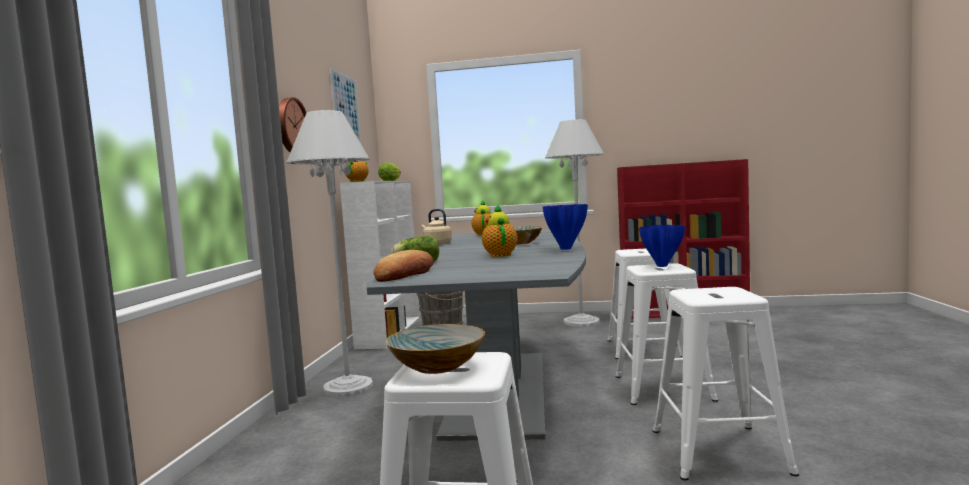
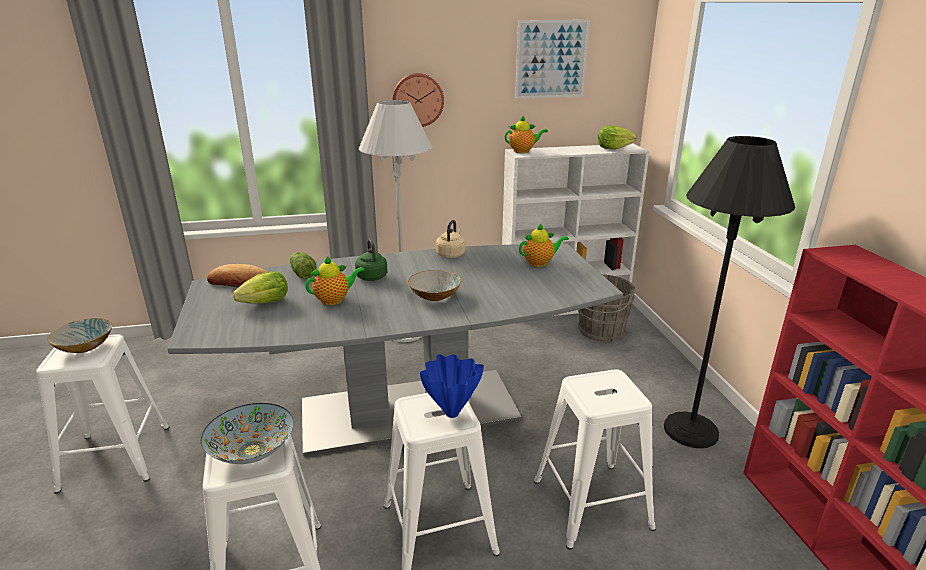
camera: 70 degrees right, 20 degrees up
(456, 252) = (371, 276): none -> green kettle
(482, 265) = (266, 303): none -> lettuce
(566, 249) = (362, 328): blue vase -> none
(581, 322) = (690, 430): white floor lamp -> black floor lamp
(712, 293) = (251, 451): none -> bowl

